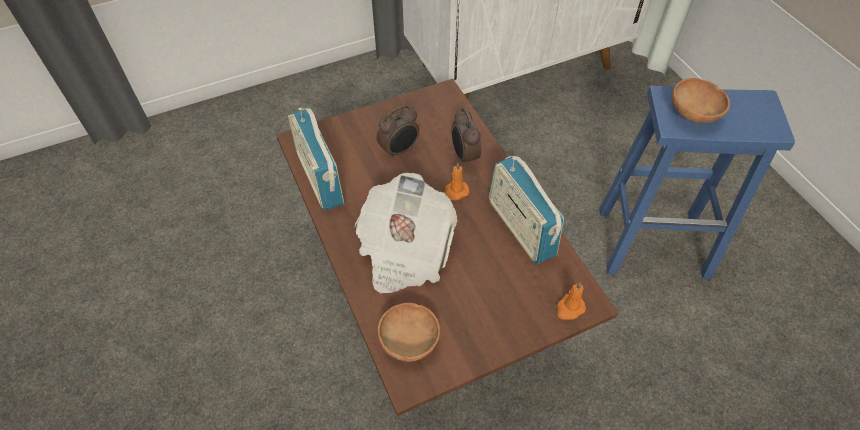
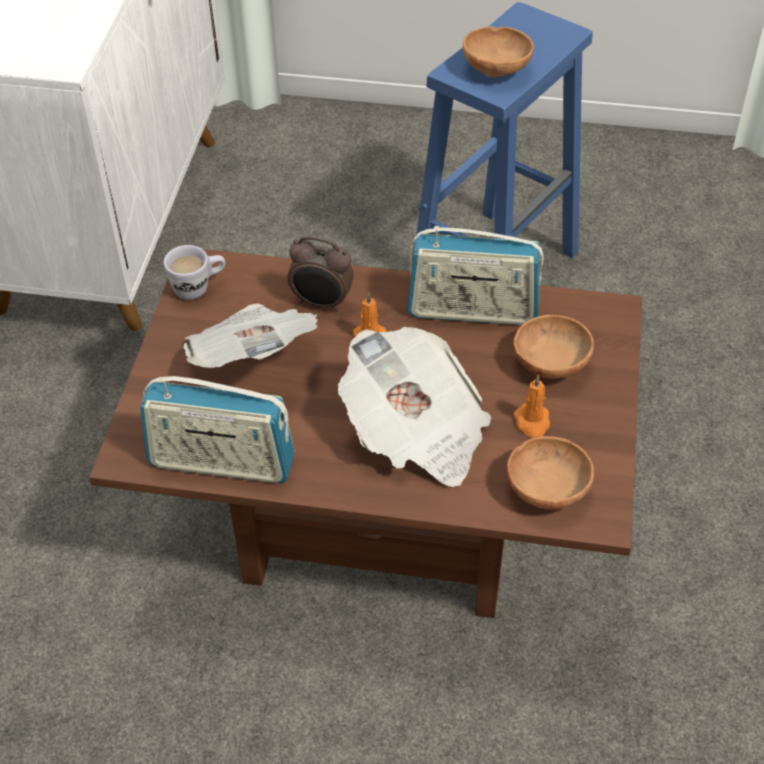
camera: 55 degrees left, 5 degrees down
(399, 150) = (252, 358): alarm clock -> newspaper
(430, 101) = (199, 287): none -> white mug
(512, 290) = (550, 363): none -> brown bowl
(569, 308) = (609, 330): orange candle -> orange candle (532, 422)

